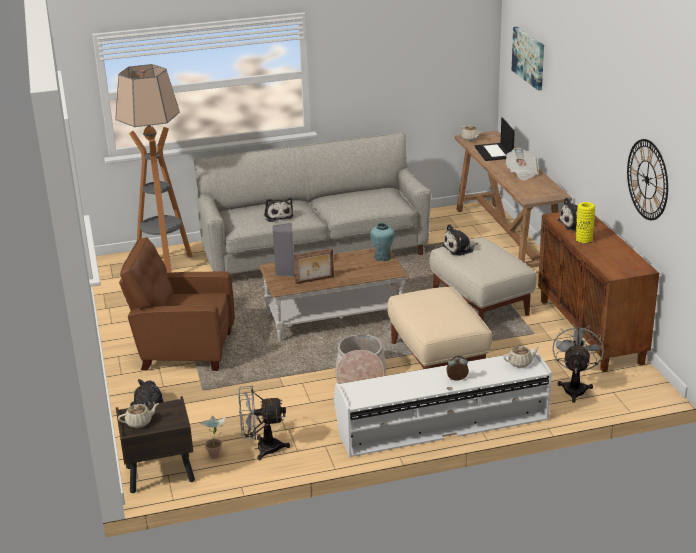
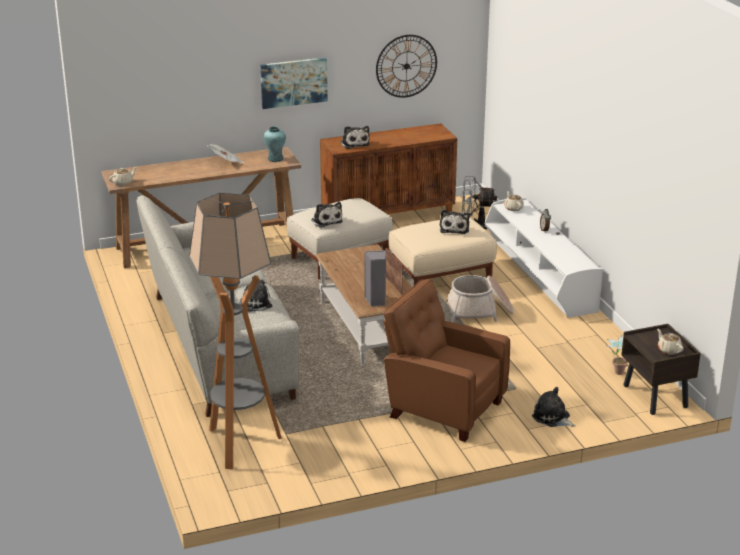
camera: 95 degrees left, 0 degrees up
(183, 350) = (442, 408): brown armchair -> brown armchair turned 120 degrees clockwise
(262, 448) = (600, 351): grey fan -> none
(382, 257) = (343, 255): turquoise vase -> turquoise vase (275, 159)
(440, 314) = (454, 228): none -> plush toy
(494, 152) = (167, 173): laptop -> none
(529, 57) = (165, 63): picture -> picture (293, 82)
(583, 240) = (385, 142): yellow vase -> none

